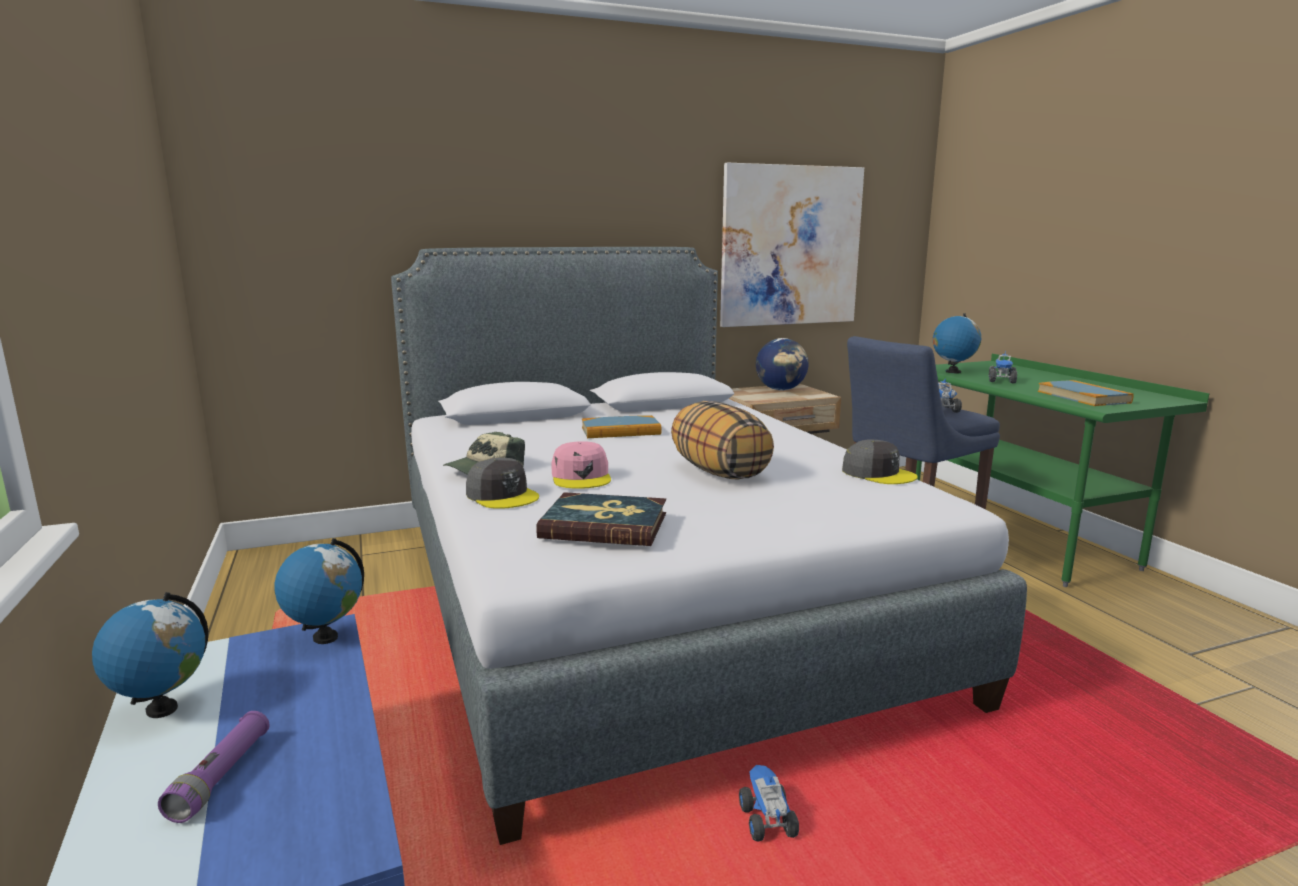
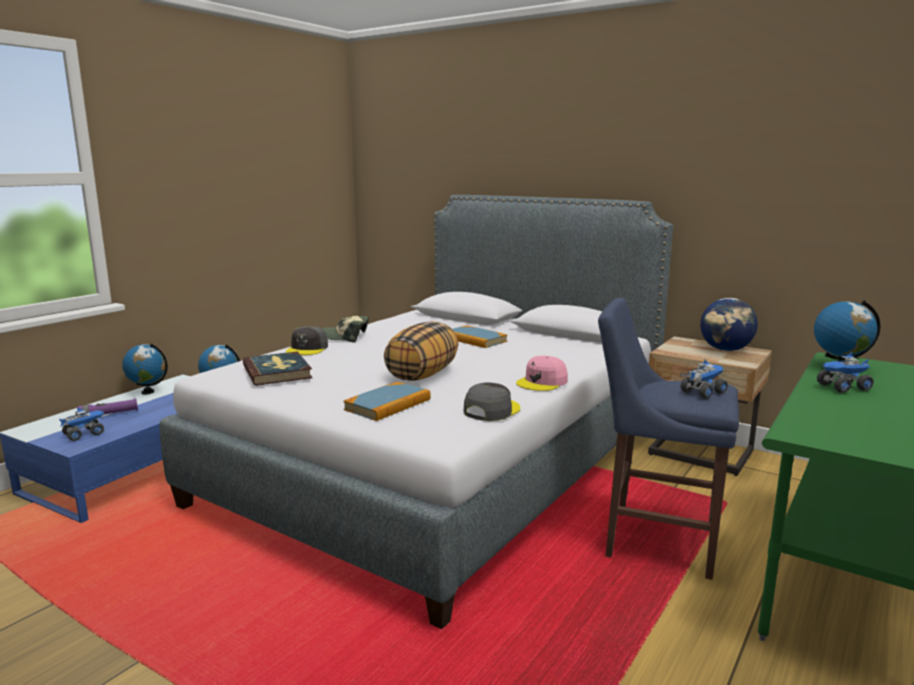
camera: 55 degrees right, 0 degrees up
(581, 477) = (356, 352): pink cap -> pink cap (542, 382)
(766, 820) = (239, 567): toy truck -> toy truck (84, 434)
(790, 246) = (775, 205): picture -> none
(878, 473) = (491, 410): grey cap -> grey cap turned 150 degrees counterclockwise
(1083, 397) = (841, 424): book -> book (388, 404)

